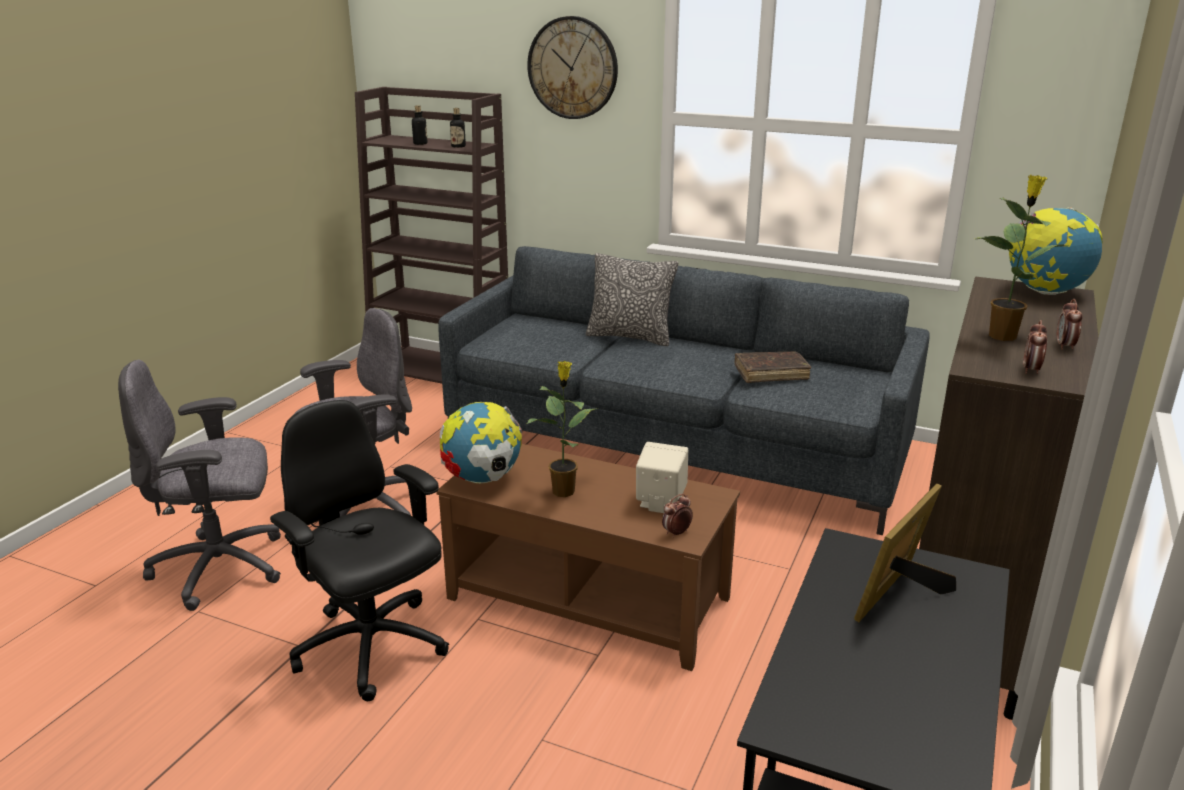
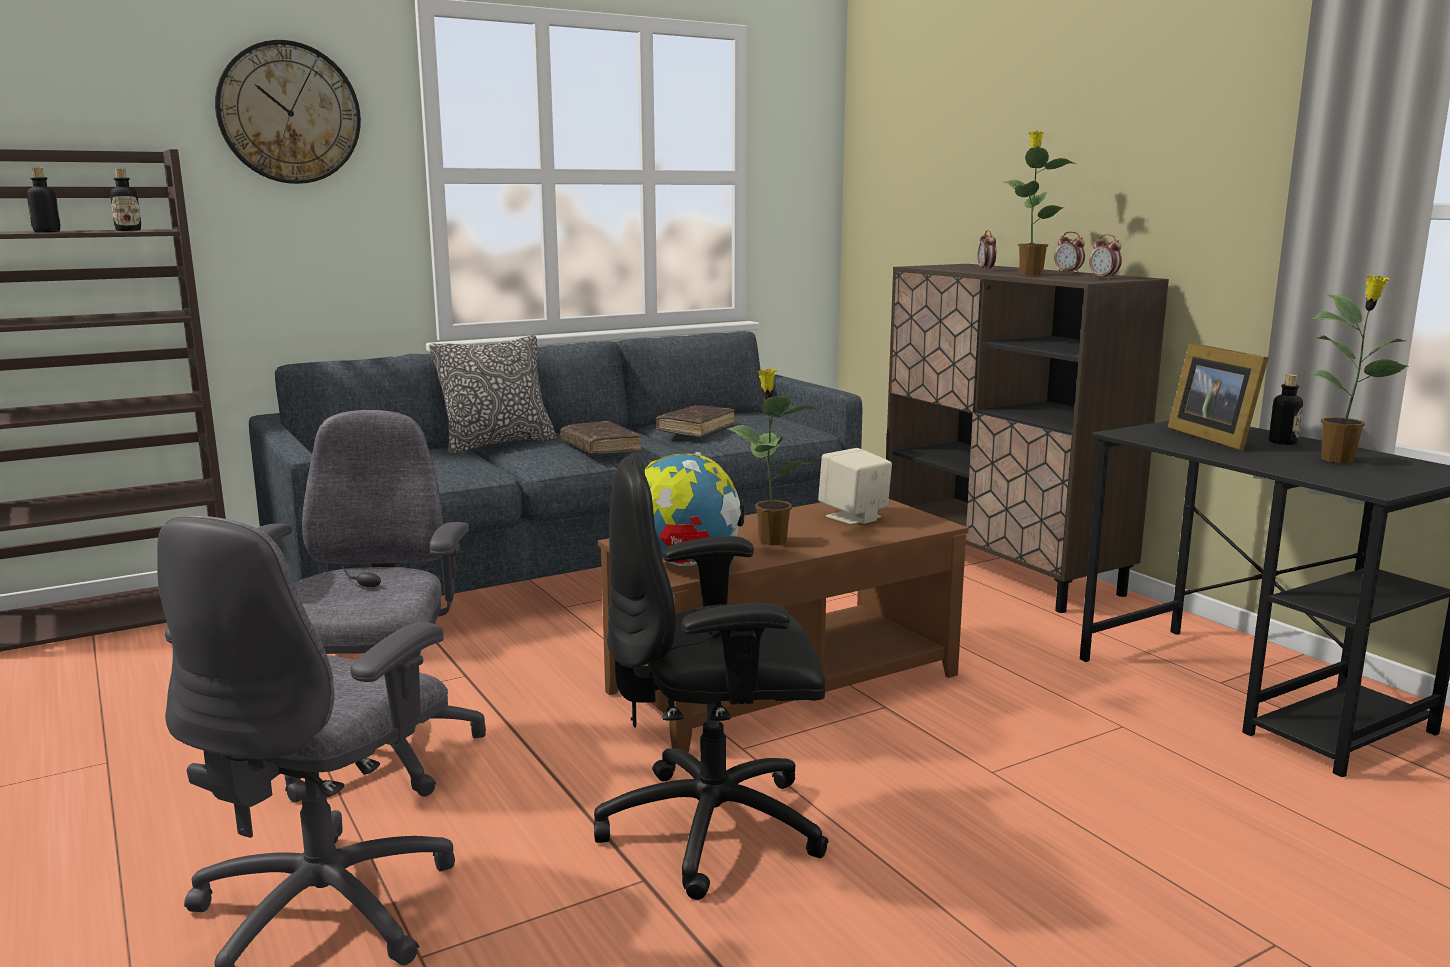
camera: 55 degrees left, 10 degrees down
(665, 365) = (600, 448): none -> brown book
(676, 533) = (919, 525): alarm clock -> alarm clock (986, 269)
(899, 690) = (1340, 460): none -> potted plant
(941, 641) = (1282, 442): none -> bottle
(1045, 292) = (955, 265): globe -> none

